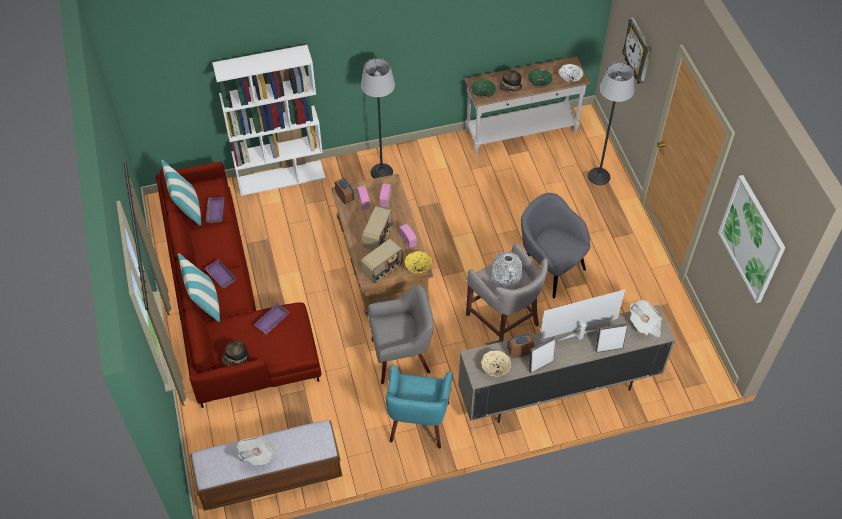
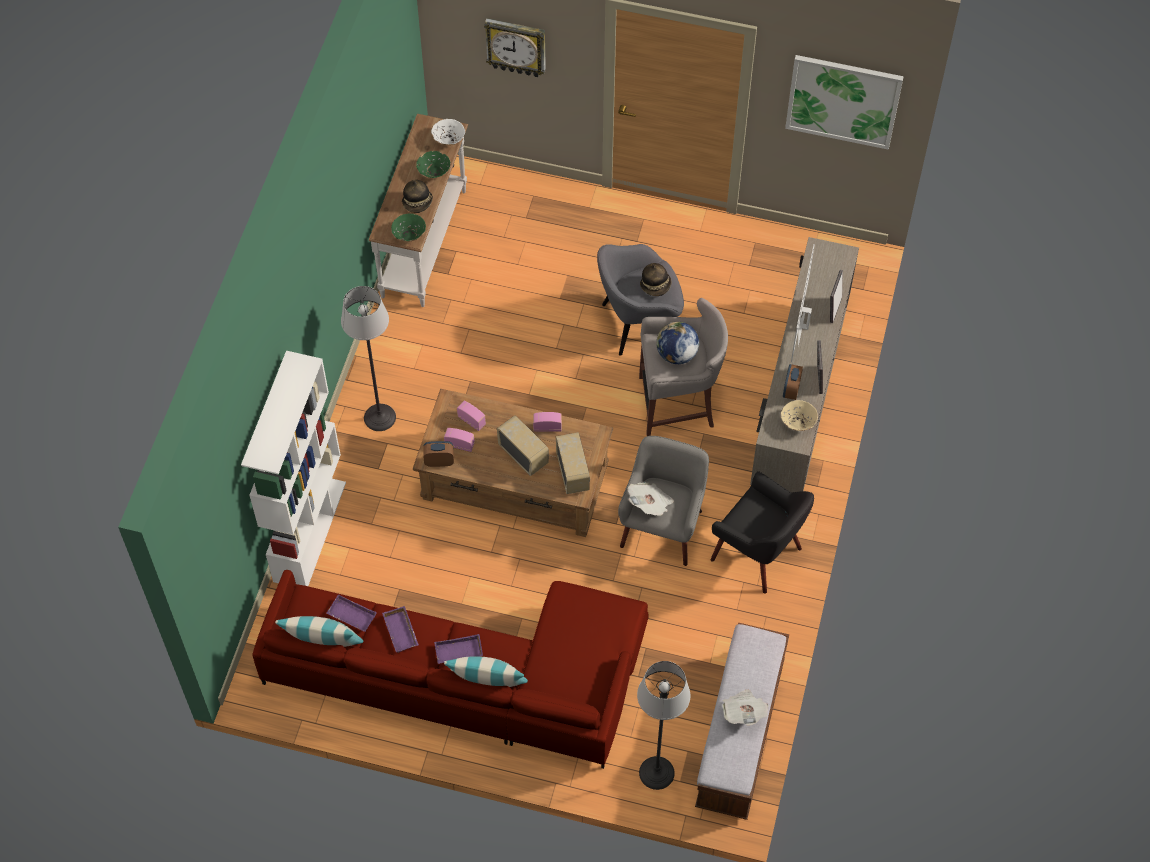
camera: 60 degrees left, 5 degrees up
(236, 359) = (594, 684): hat -> hat (656, 285)
(272, 321) = (566, 623): purple tray -> purple tray (402, 631)
(418, 268) = (594, 436): yellow bowl -> none
(418, 422) = (757, 554): turquoise armchair -> black armchair
(506, 277) = (676, 354): grey vase -> globe
(598, 176) = (543, 205): floor lamp -> floor lamp (656, 772)
(645, 324) = (825, 262): newspaper -> newspaper (650, 504)

